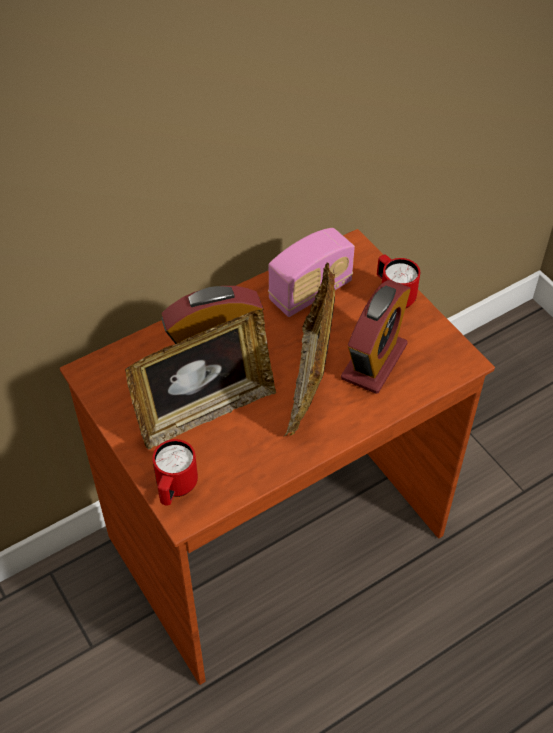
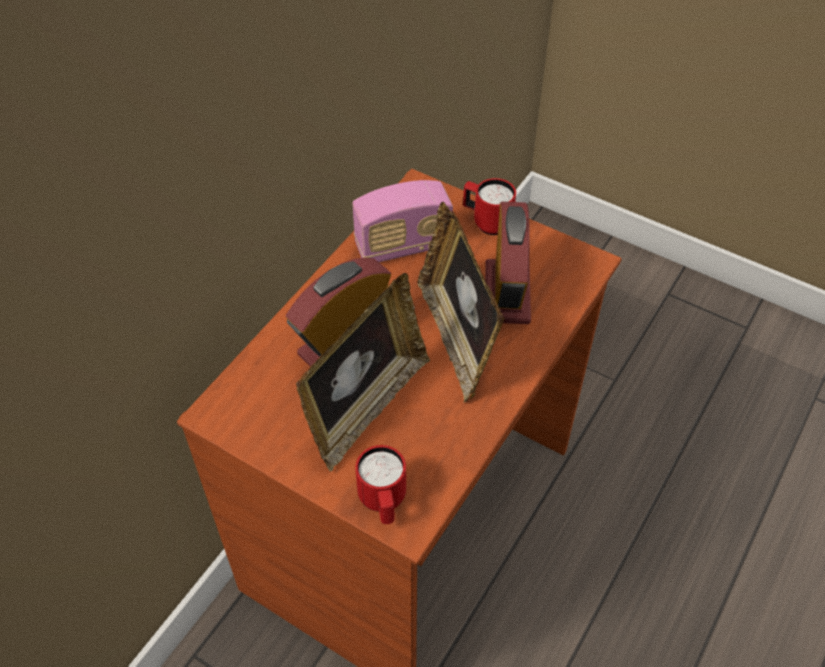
camera: 25 degrees left, 0 degrees up
(310, 292) = (403, 246): radio -> radio turned 45 degrees clockwise

